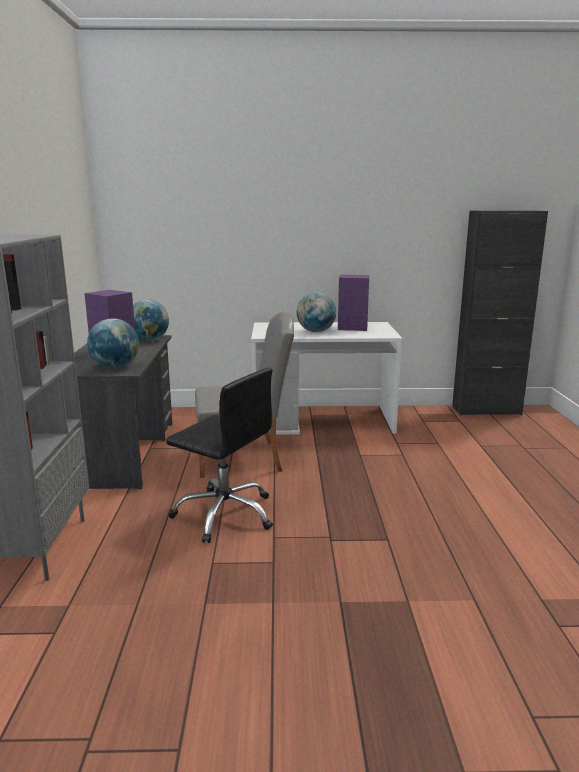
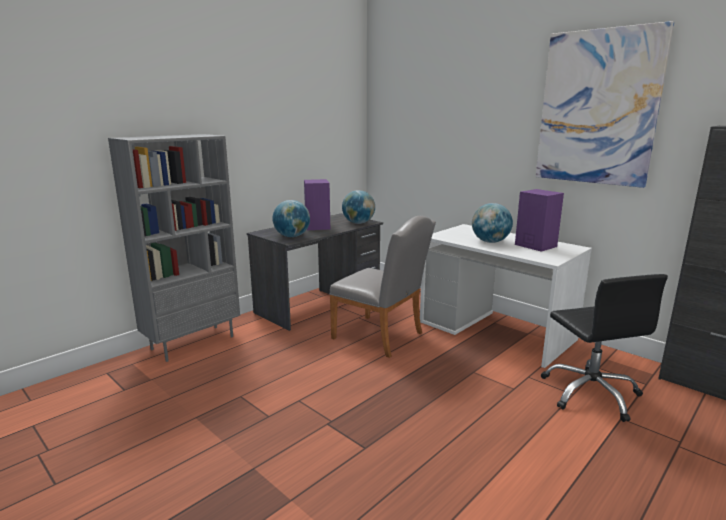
camera: 45 degrees right, 0 degrees up
(225, 514) = (301, 369): black office chair -> black office chair (590, 393)
(378, 197) = (597, 108): none -> picture

